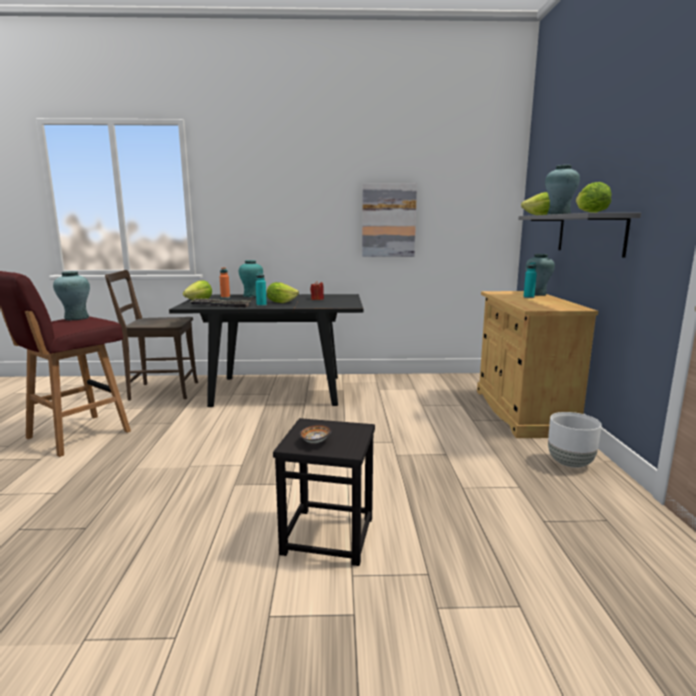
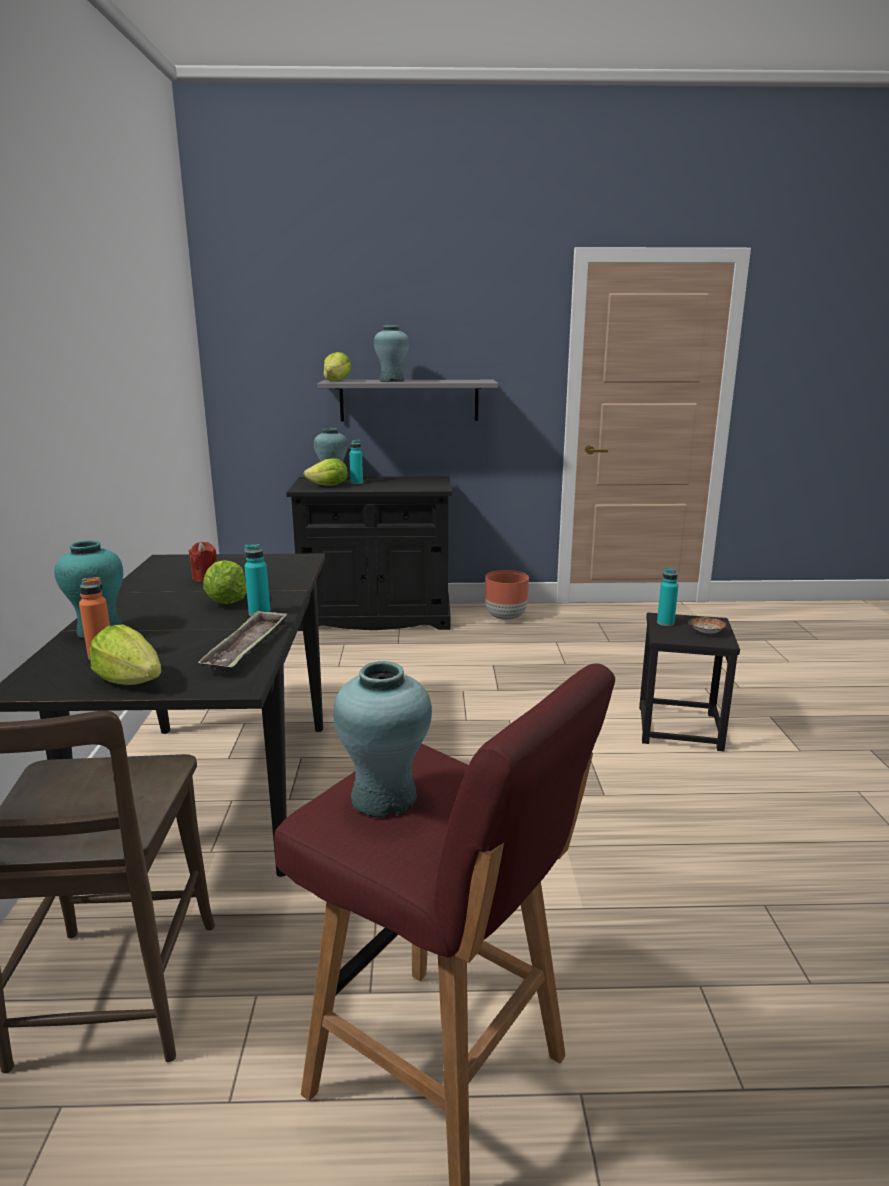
camera: 90 degrees left, 5 degrees up
(343, 427) = (665, 623): none -> turquoise bottle
(388, 220) = (134, 403): picture -> none
(522, 412) = (376, 617): beige cabinet -> black cabinet
(569, 463) = (506, 617): white planter -> brown planter
(590, 212) = (476, 381): lettuce -> lettuce (329, 486)

